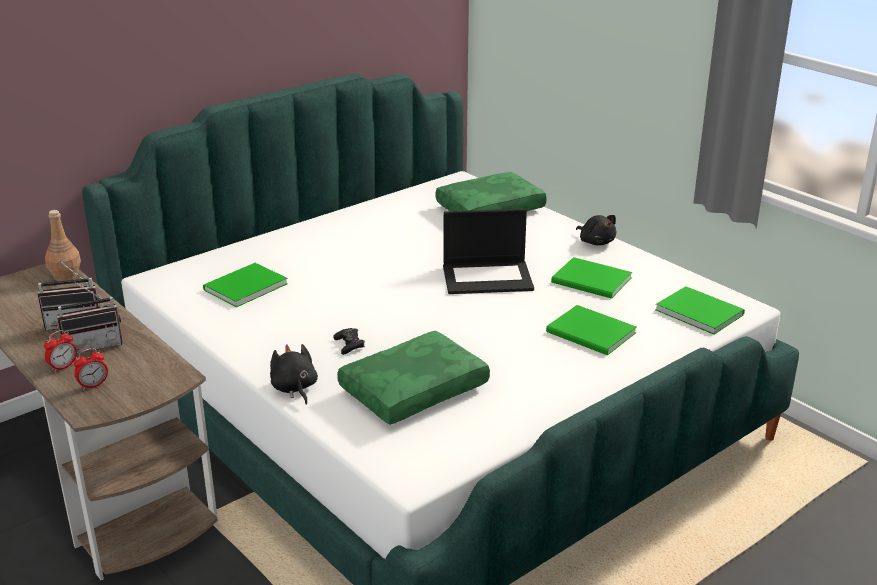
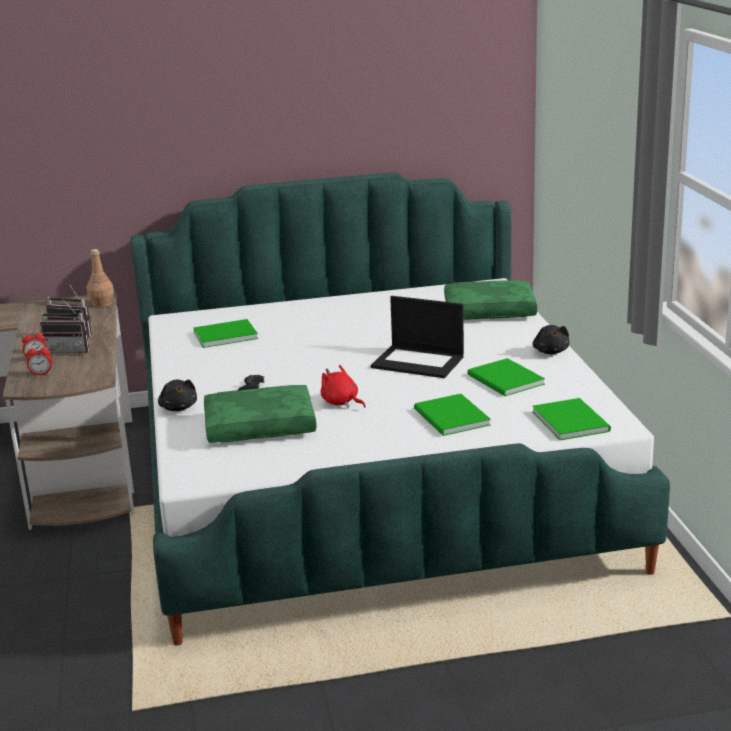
camera: 30 degrees right, 5 degrees down
(294, 388) = (178, 408): black plush toy -> black plush toy turned 150 degrees clockwise
(465, 341) = (341, 402): none -> red plush toy

